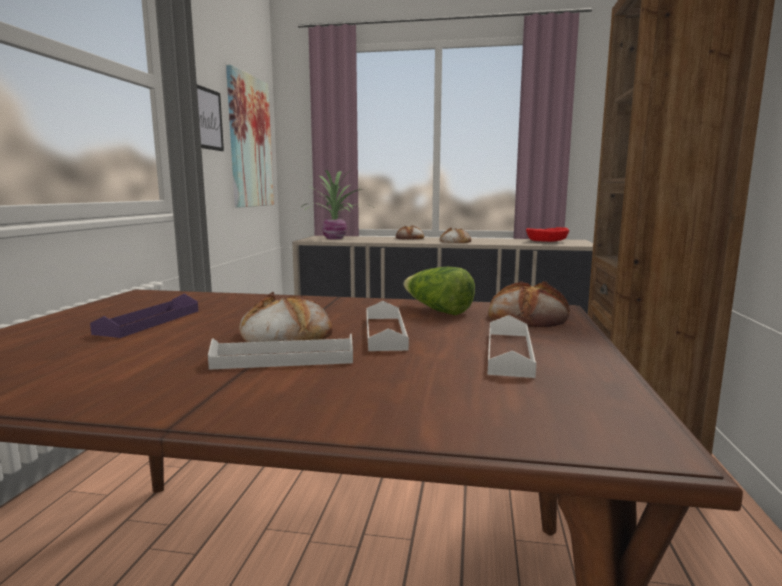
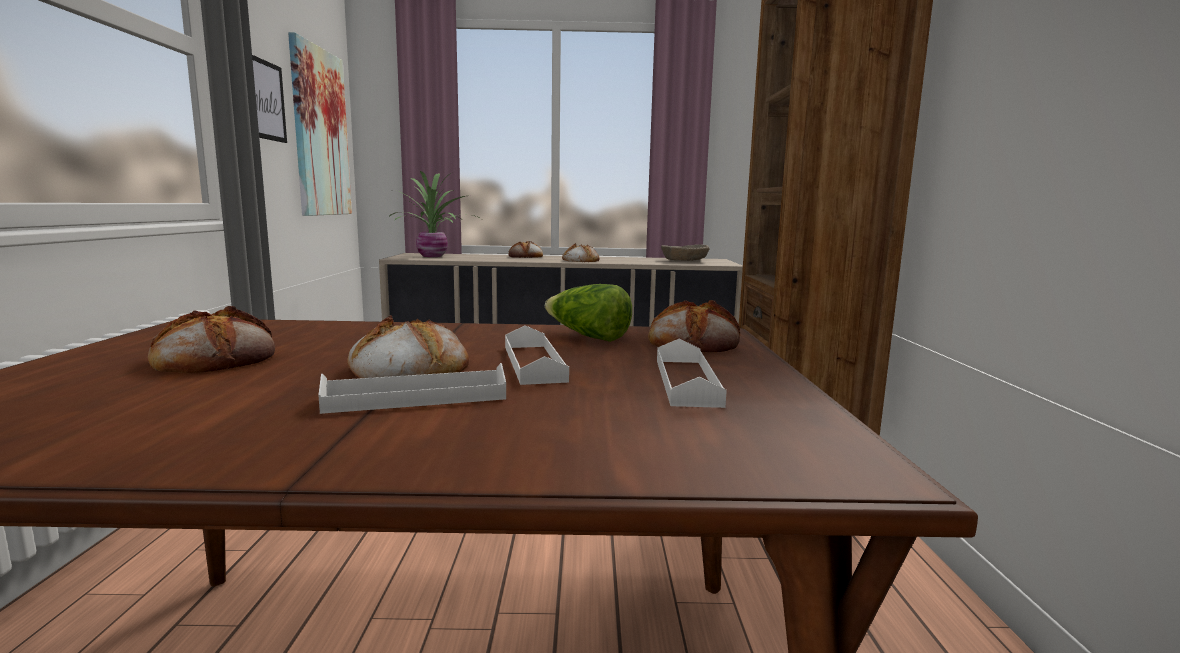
camera: 10 degrees left, 0 degrees up
(149, 322) = (216, 357): purple tray -> bread
(546, 241) = (684, 261): red bowl -> beige bowl

